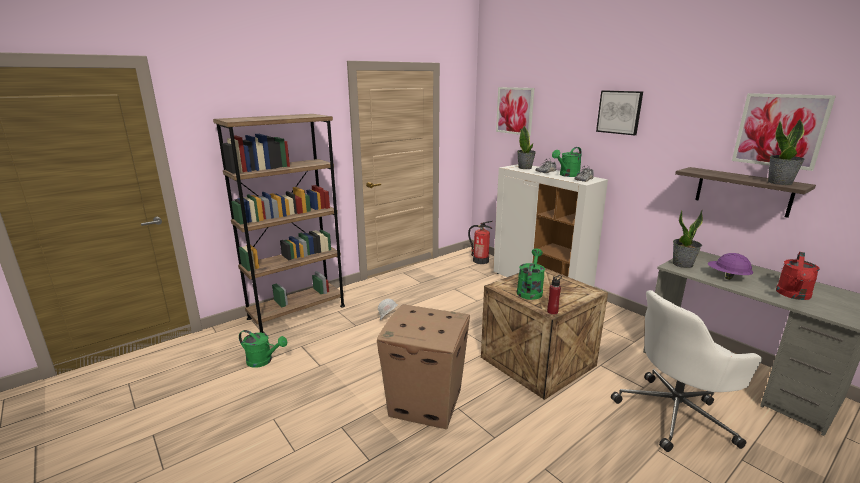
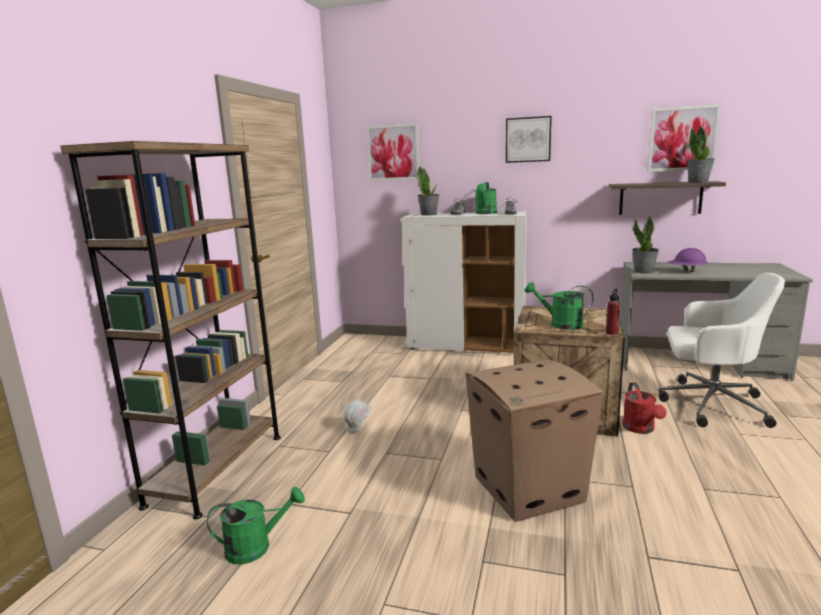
camera: 35 degrees left, 5 degrees down
(480, 261) = (376, 343): fire extinguisher -> none
(530, 290) = (560, 324): green watering can -> green watering can turned 45 degrees counterclockwise
(675, 414) = (710, 404): white office chair -> white office chair turned 105 degrees counterclockwise
(793, 295) = (741, 272): red watering can -> red watering can (641, 429)

